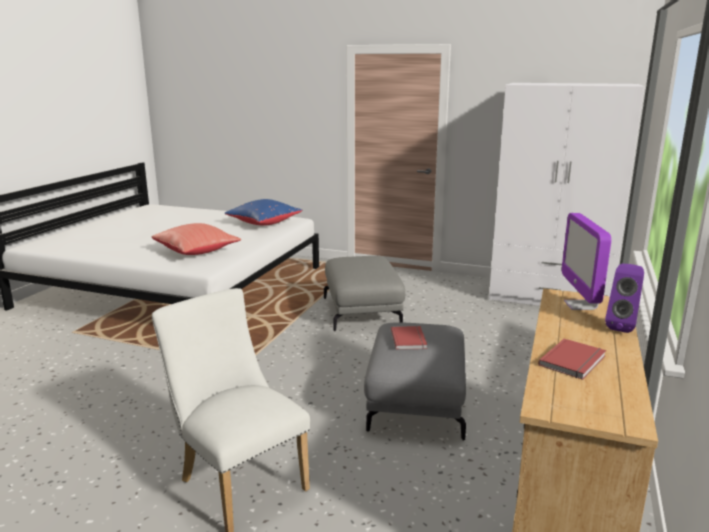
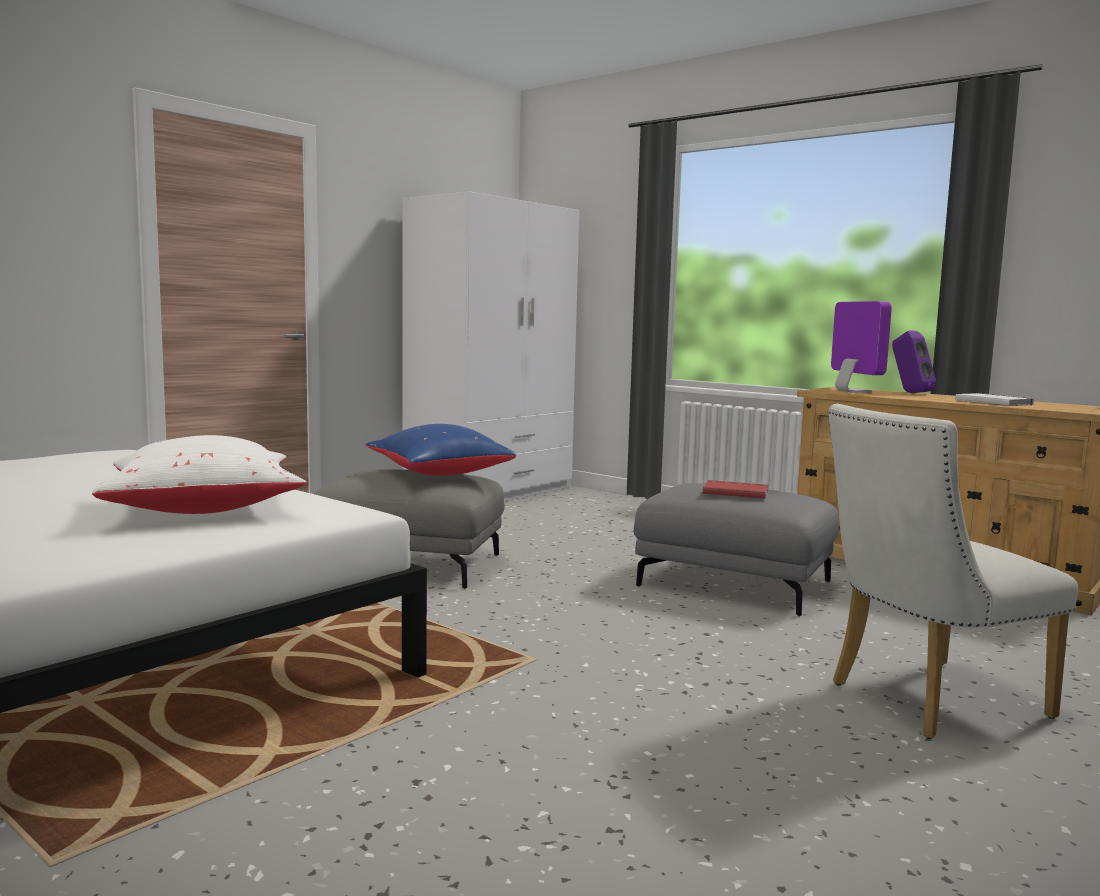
camera: 70 degrees left, 10 degrees down
(197, 252) = (204, 509): red pillow -> white pillow
(263, 223) = (89, 465): blue pillow -> blue pillow (438, 474)
(574, 361) = (994, 402): red book -> white book
(580, 305) = (853, 391): monitor -> monitor turned 120 degrees counterclockwise

